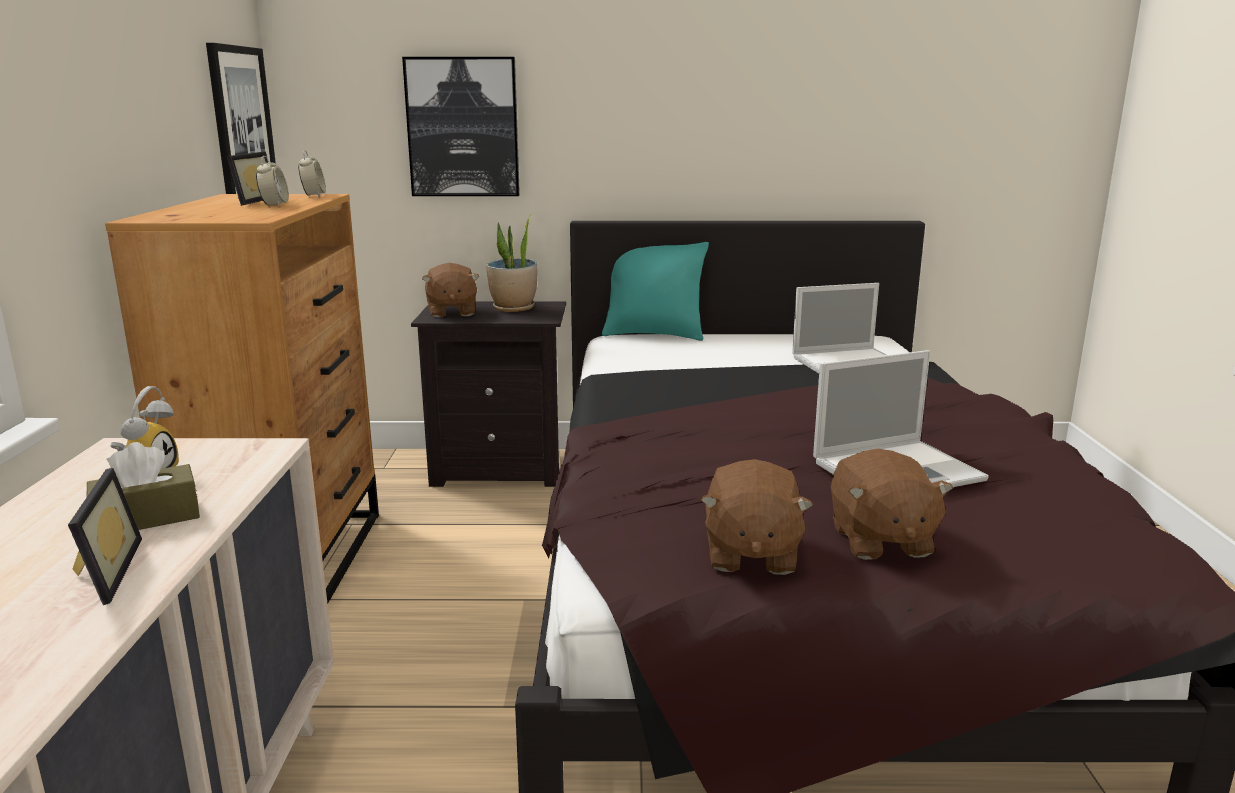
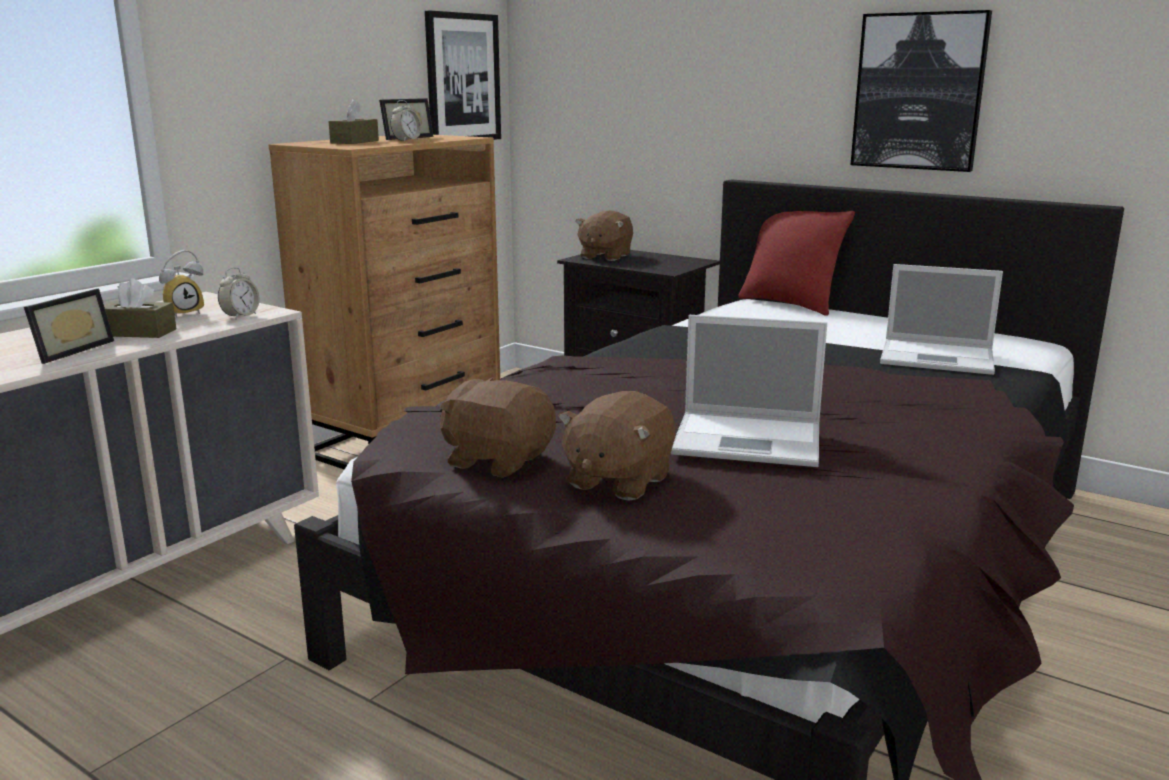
camera: 35 degrees right, 0 degrees up
(217, 211) = (354, 142): none -> brown tissue box
(314, 195) = (462, 137): alarm clock -> alarm clock (240, 316)
(463, 127) = (648, 84): picture -> picture (919, 91)
(513, 308) = (662, 260): potted plant -> none
(654, 335) = (789, 304): turquoise pillow -> red pillow
(750, 554) = (498, 460): brown plush toy -> brown plush toy turned 75 degrees clockwise

